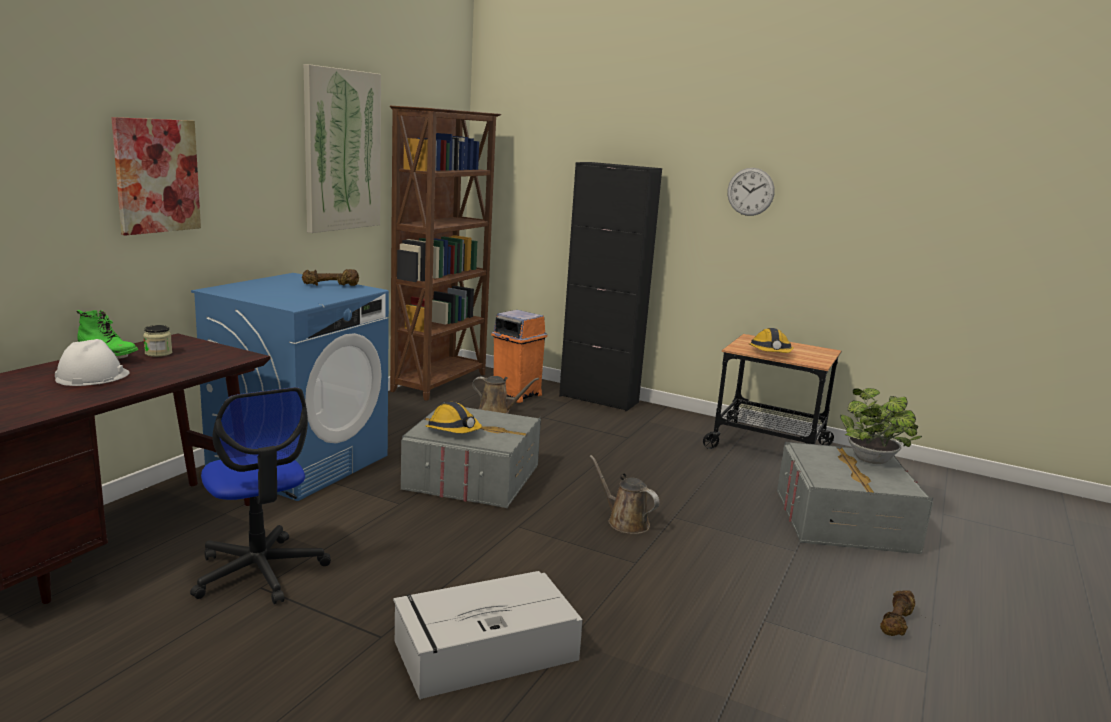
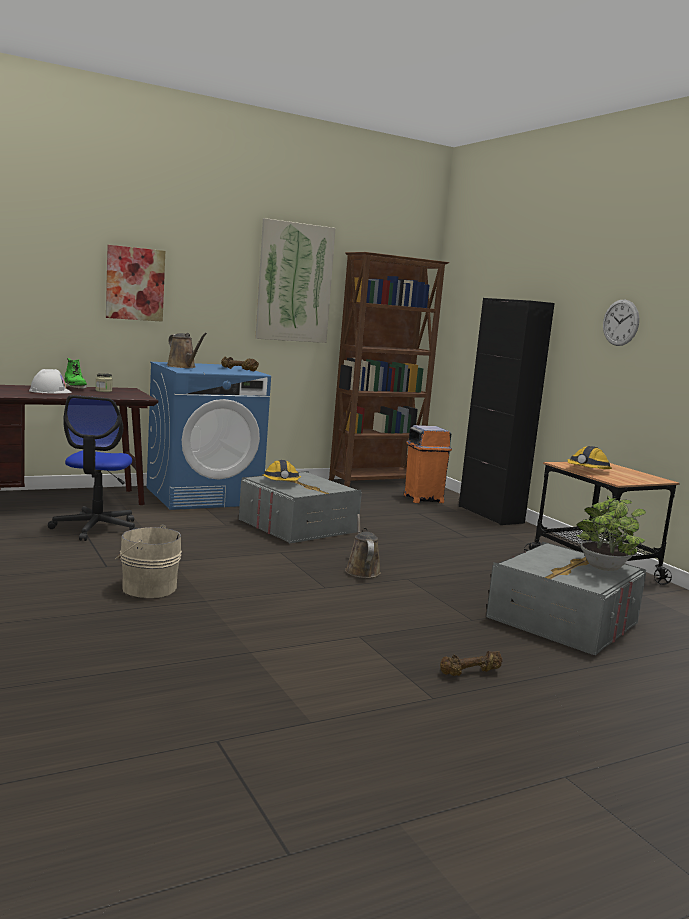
camera: 35 degrees right, 5 degrees down
(483, 651) = (147, 587): grey storage box -> beige bucket
(497, 410) = (389, 503): brown watering can -> brown watering can (183, 367)

